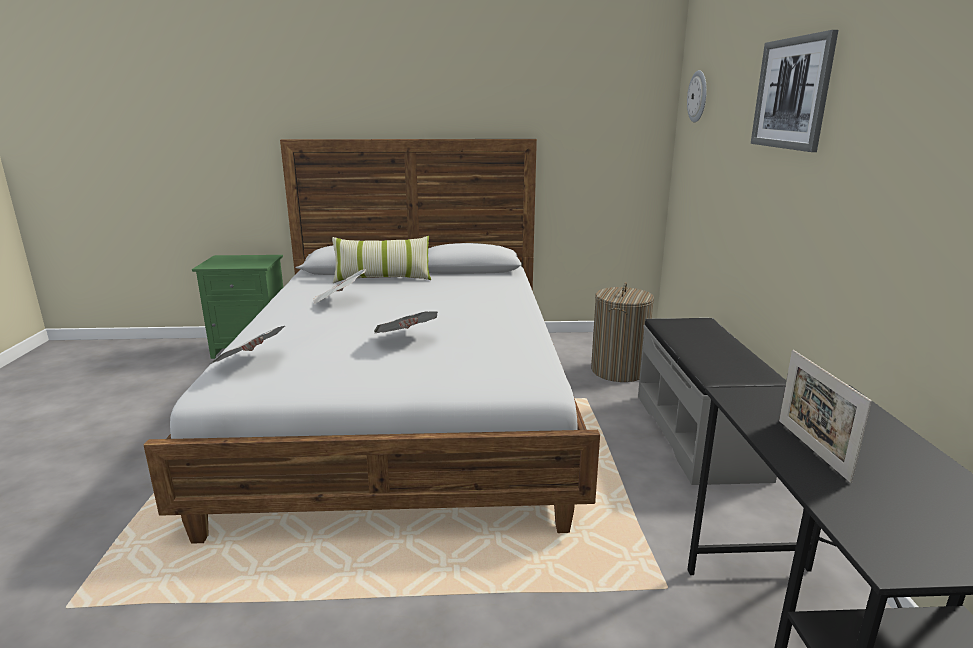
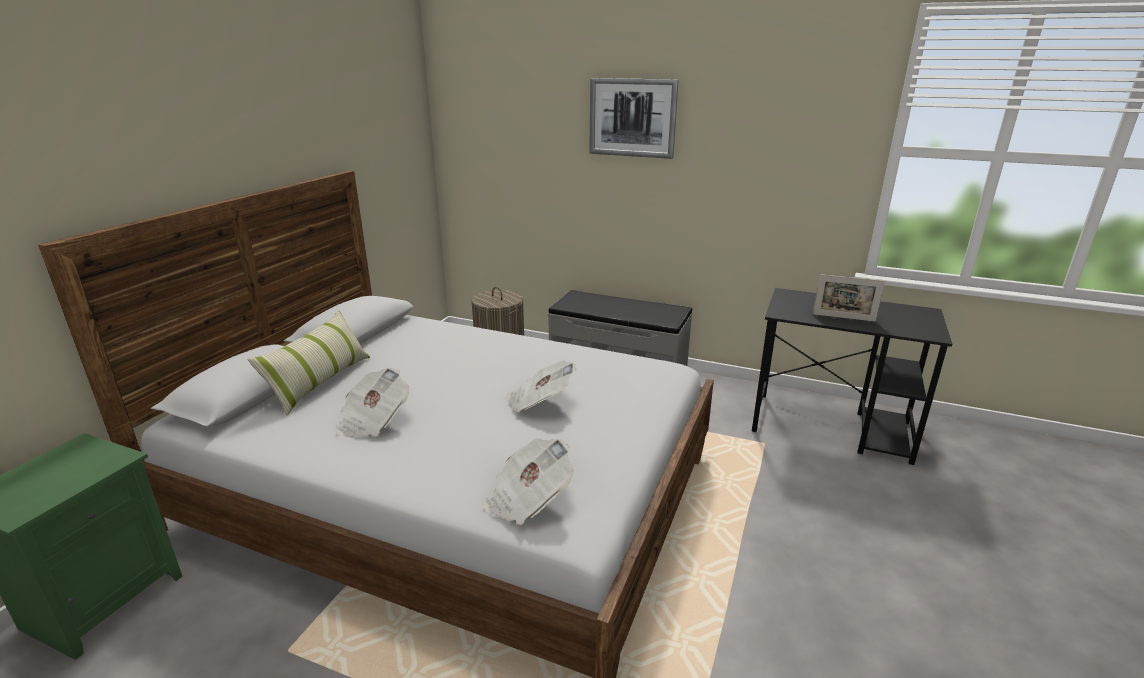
camera: 65 degrees left, 5 degrees up
(698, 96) = (477, 112): wall clock -> none

